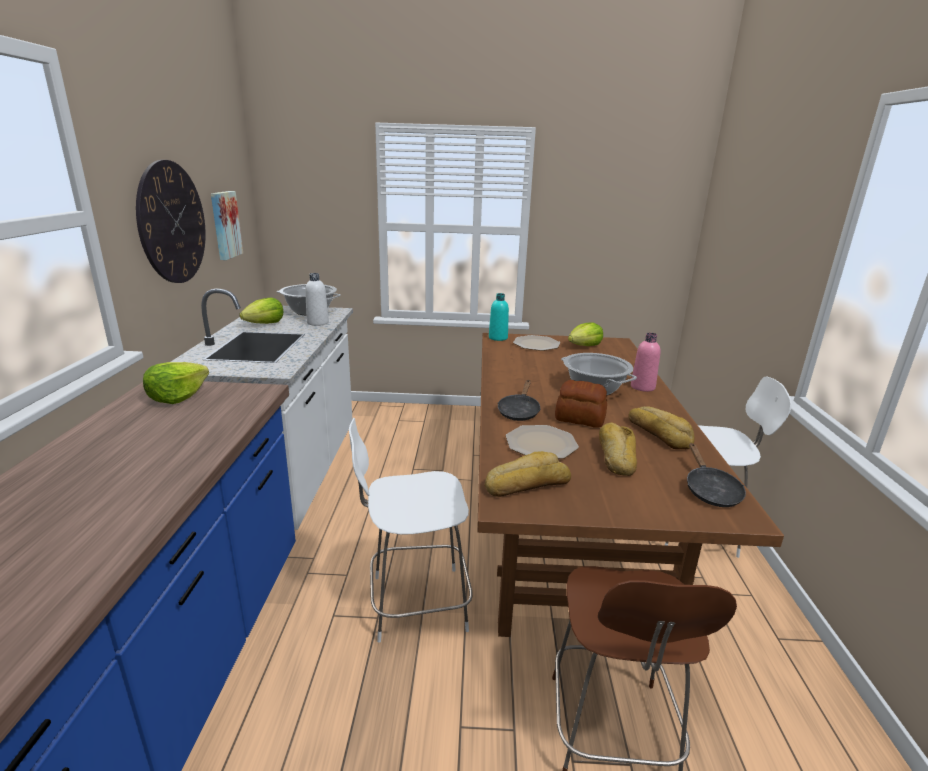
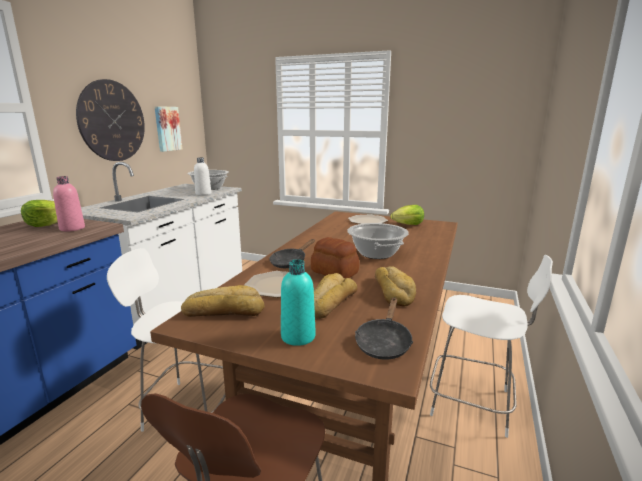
camera: 20 degrees right, 5 degrees down
(265, 324) = (169, 193): lettuce -> none
(498, 338) = (341, 215): turquoise bottle -> turquoise bottle (298, 336)
(642, 387) = (423, 256): pink bottle -> pink bottle (72, 228)

